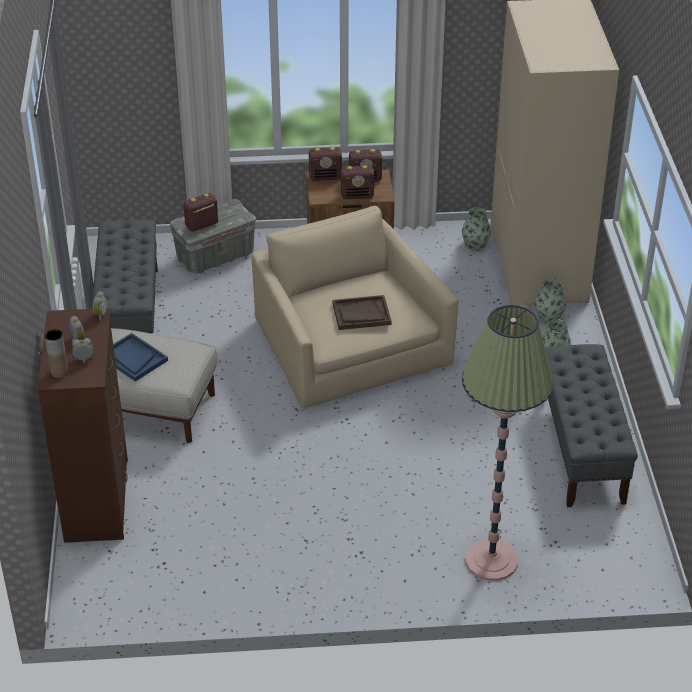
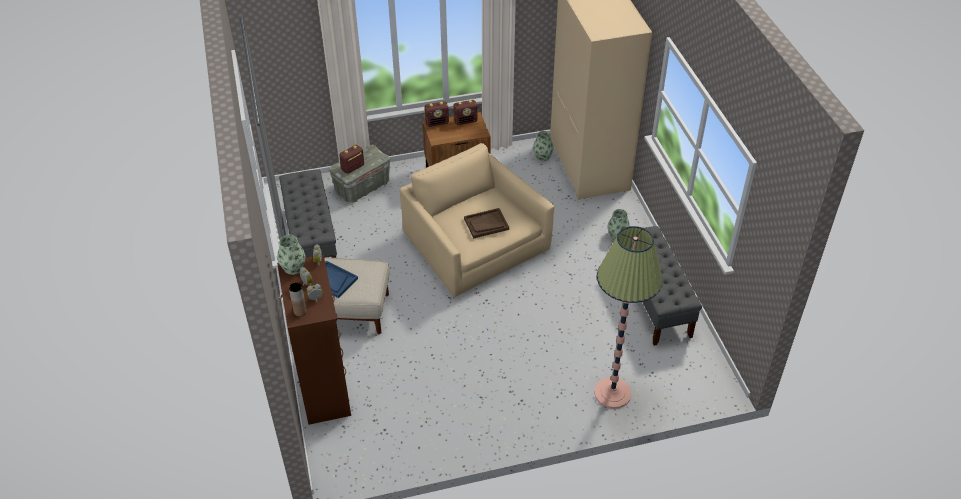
camera: 10 degrees left, 5 degrees up
(357, 195) = (463, 135): radio -> none
(548, 317) = (606, 204): vase -> vase (293, 267)

